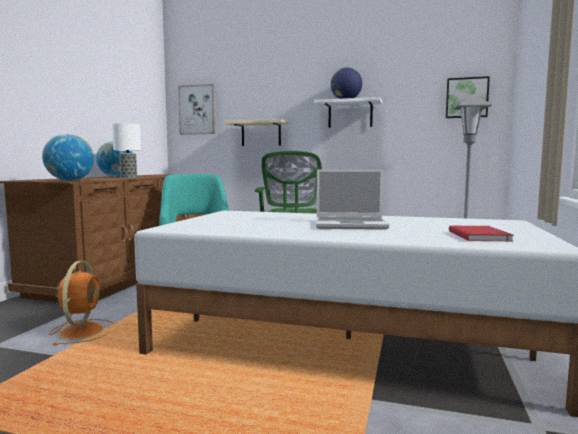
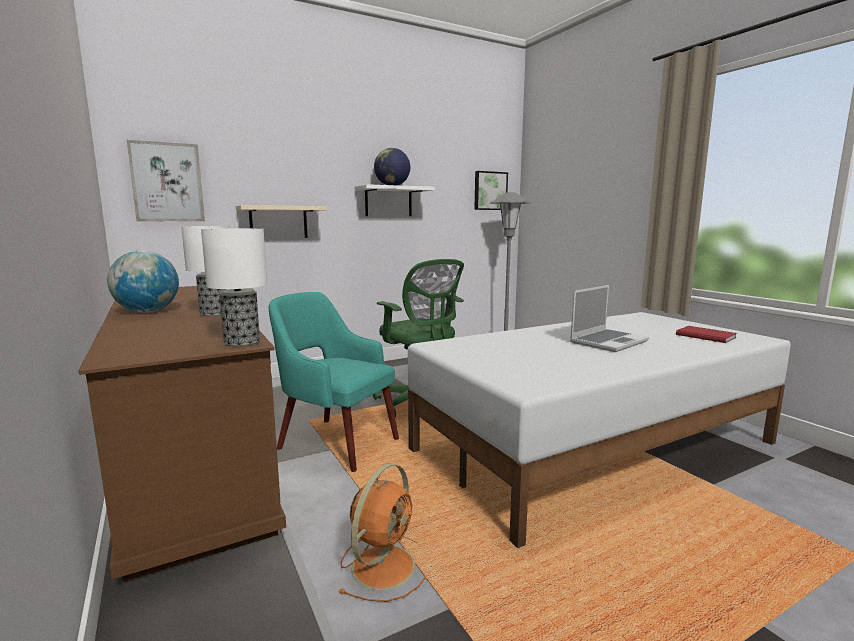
camera: 45 degrees left, 5 degrees up
(70, 180) = (241, 342): globe -> table lamp
(82, 331) = (385, 564): orange fan -> orange fan turned 75 degrees clockwise

